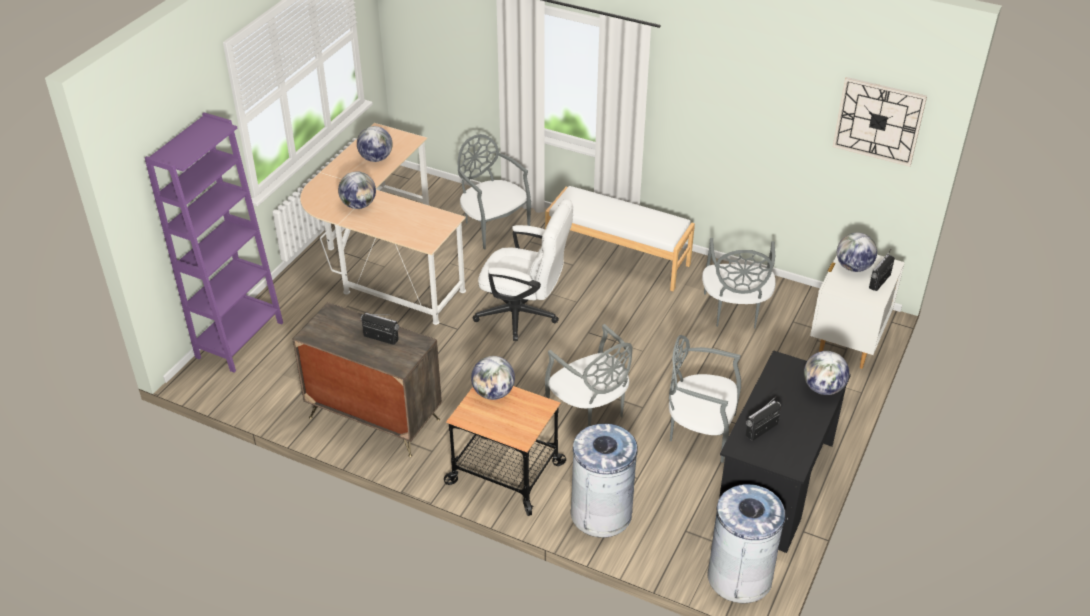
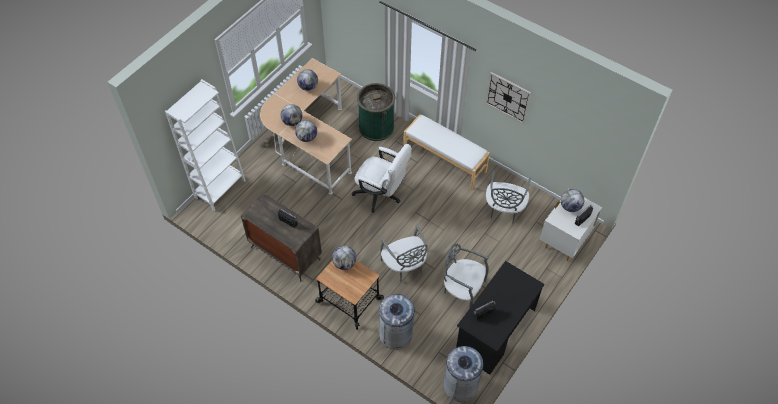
camera: 10 degrees right, 15 degrees up
(239, 340) = (220, 189): purple bookcase -> white bookcase
(493, 226) = (376, 127): grey chair -> green trash can
(823, 388) = (526, 291): globe -> globe (307, 138)
(878, 121) = (596, 130): wall clock -> wall clock (508, 97)

